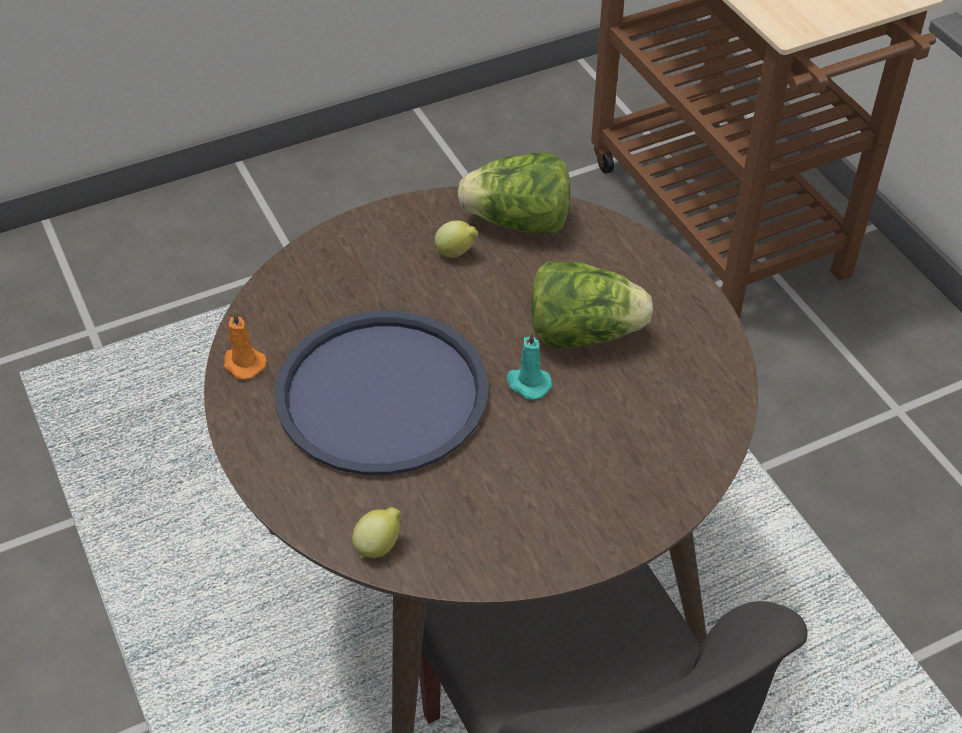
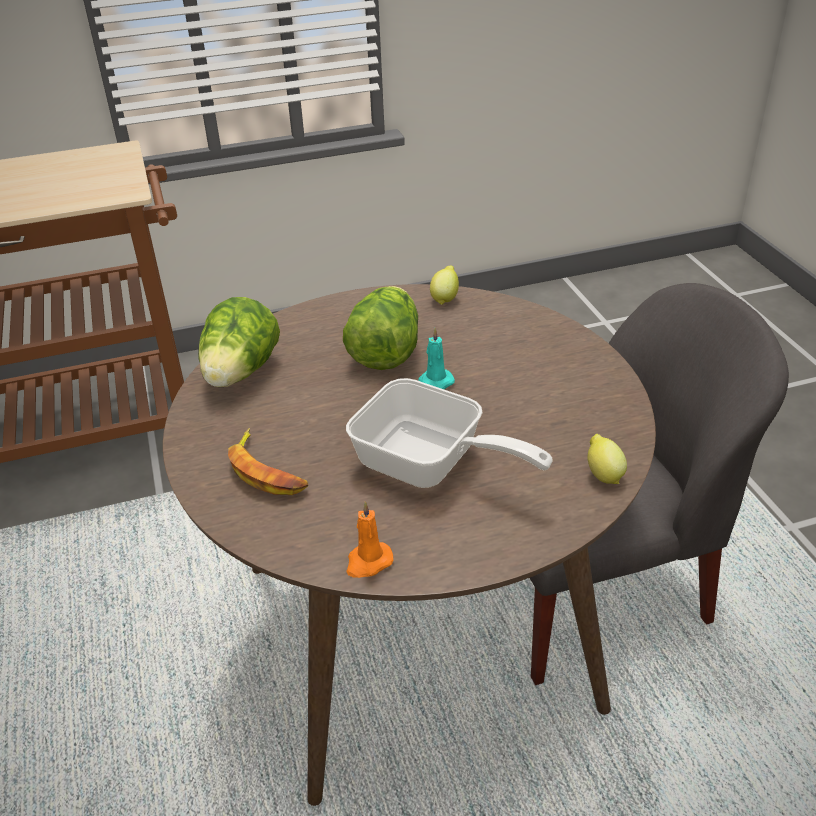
camera: 80 degrees left, 10 degrees down
(363, 273) = (267, 471): none -> banana
(382, 394) = (430, 465): blue tray -> frying pan
(456, 253) = (264, 410): lemon -> lemon (445, 298)

